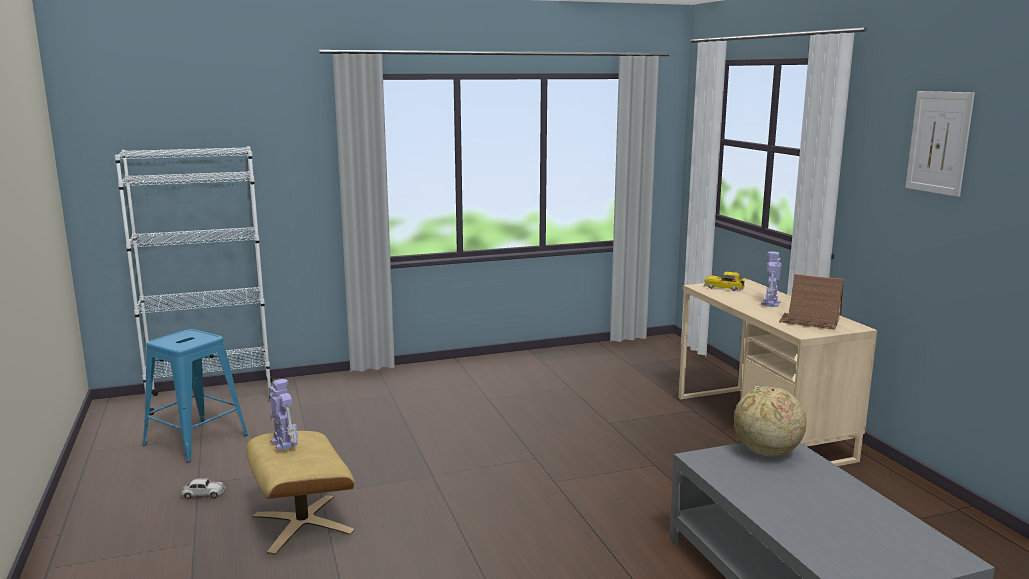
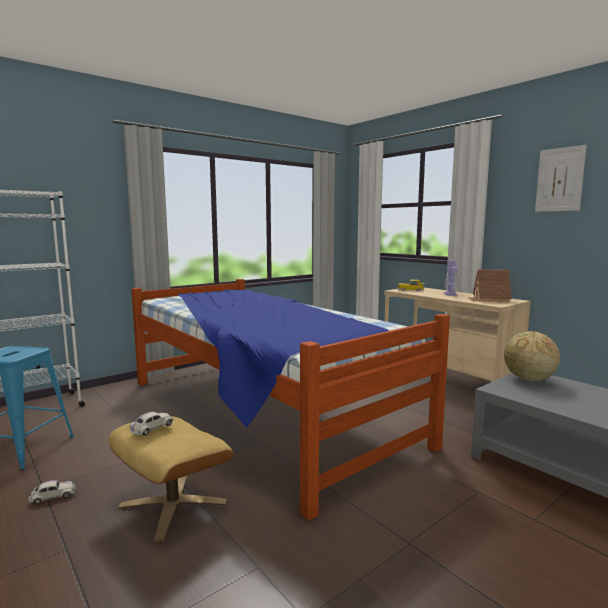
camera: 20 degrees left, 5 degrees down
(283, 442) = (152, 428): toy robot -> white toy car
(462, 438) = (262, 411): none -> bed

